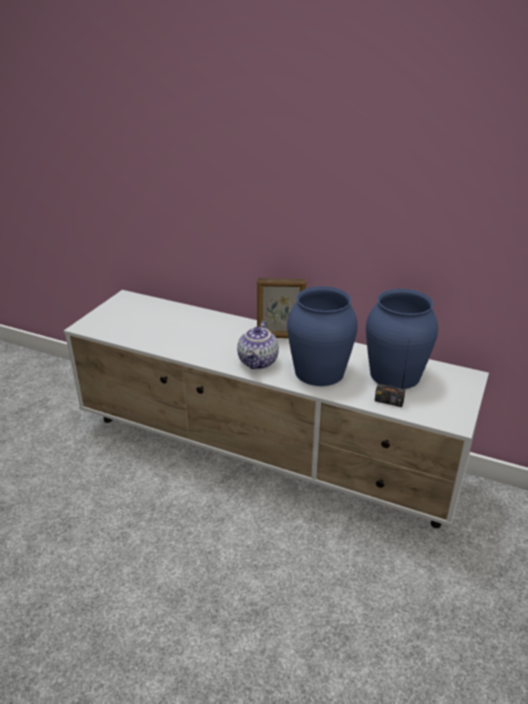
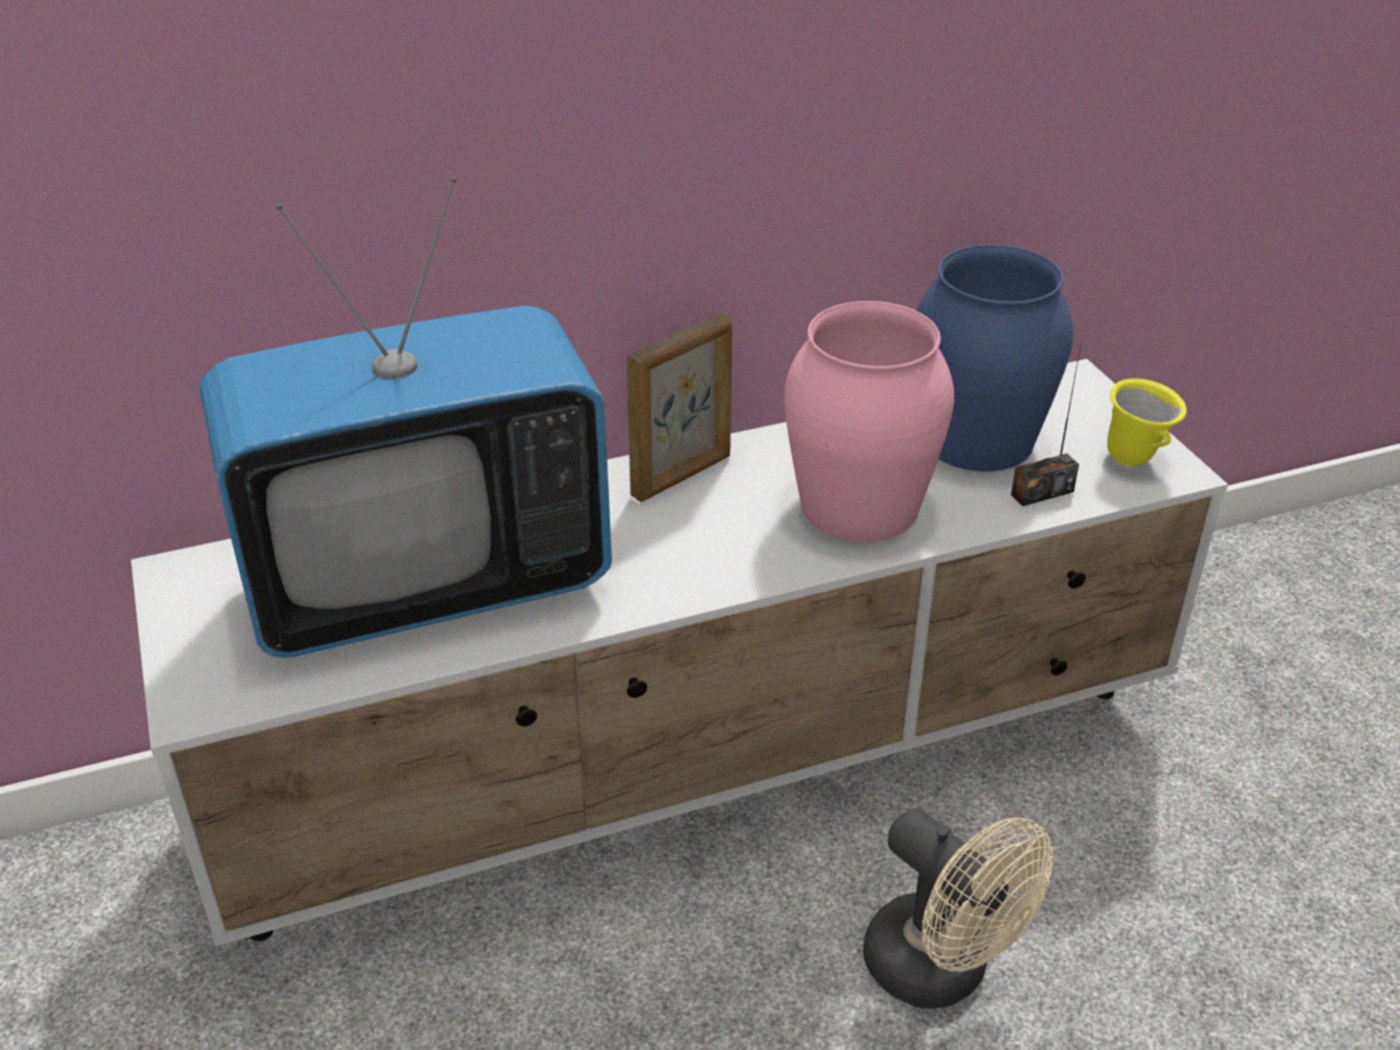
camera: 45 degrees left, 5 degrees up
(171, 328) = (428, 585): none -> television
(252, 559) = (942, 972): none -> beige fan
(259, 362) = (729, 551): teapot -> none
(319, 372) = (861, 506): blue vase -> pink vase
(445, 411) = (1135, 460): none -> yellow mug

